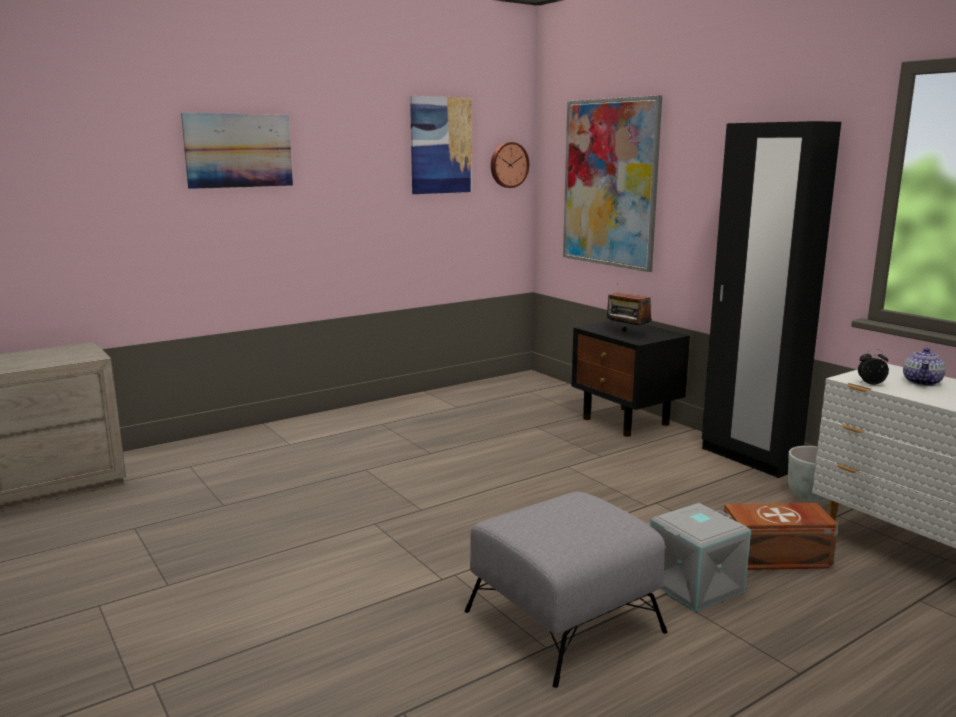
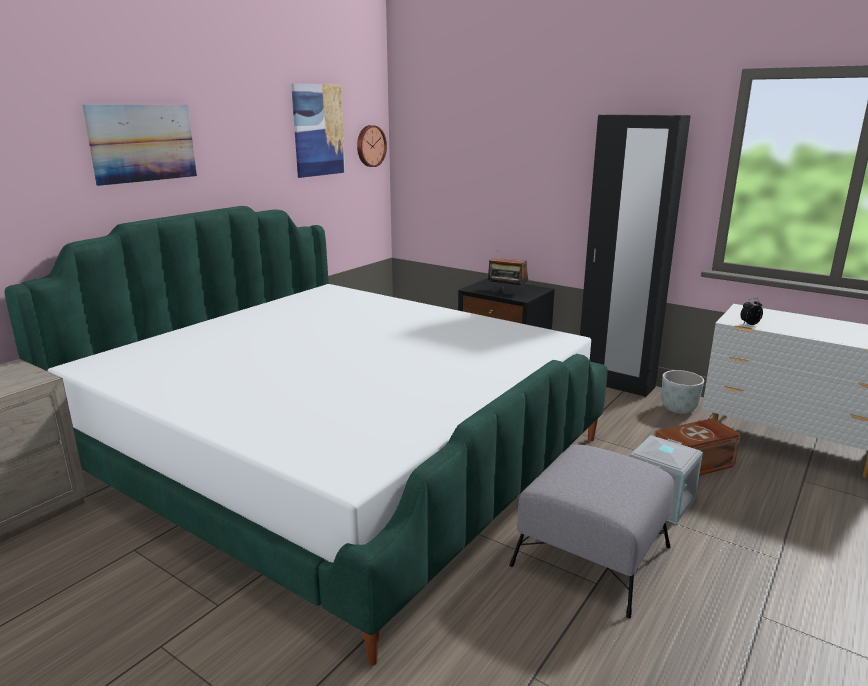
camera: 20 degrees left, 5 degrees up
(373, 481) = (337, 454): none -> bed
(609, 183) = (470, 162): picture -> none
(922, 382) = (778, 318): teapot -> none

